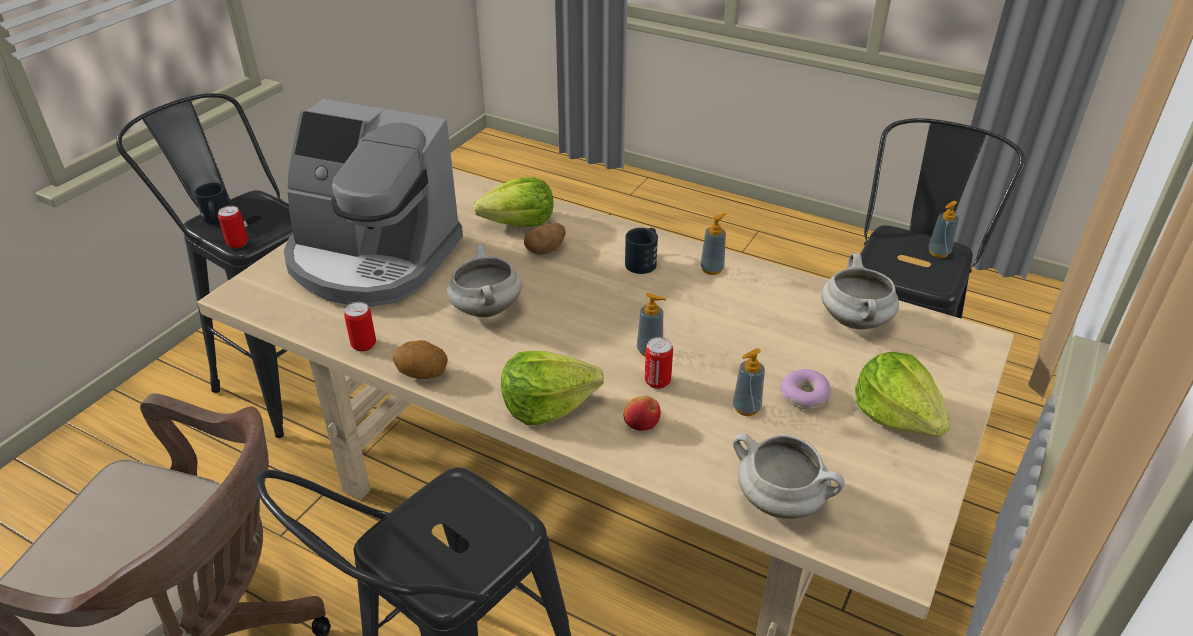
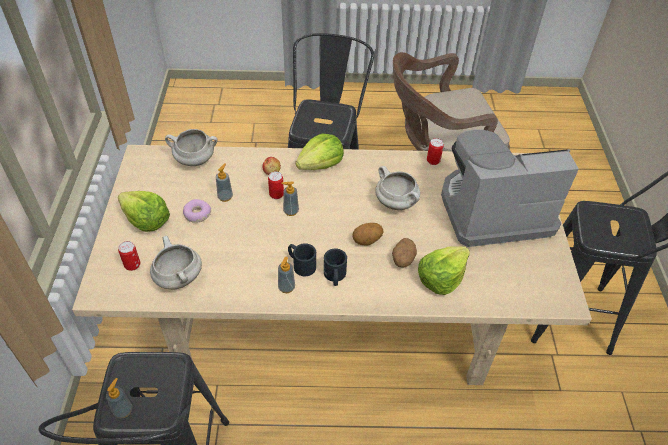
camera: 150 degrees right, 10 degrees up
(217, 219) = (632, 220): black mug -> black mug (301, 264)
(237, 243) = (592, 208): can -> can (132, 265)
(423, 374) = (390, 158): potato -> potato (367, 241)

